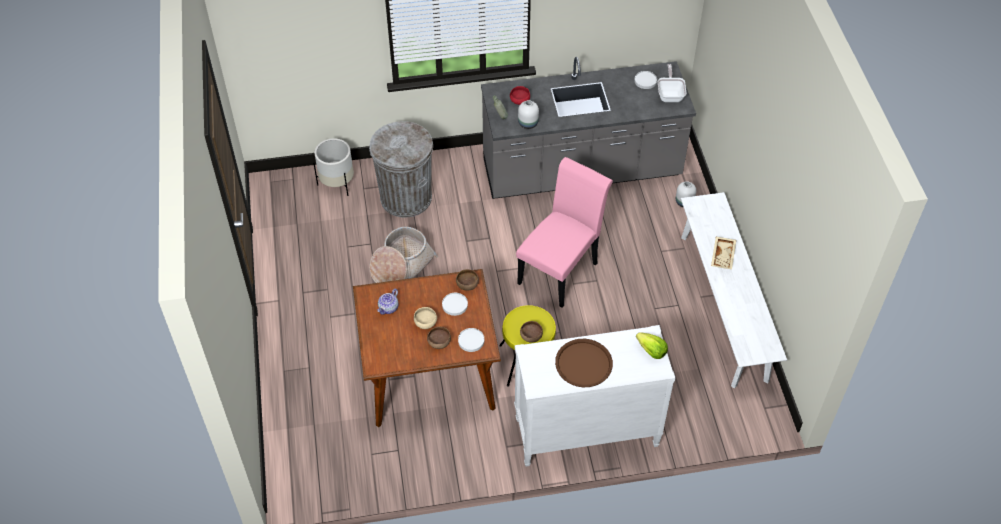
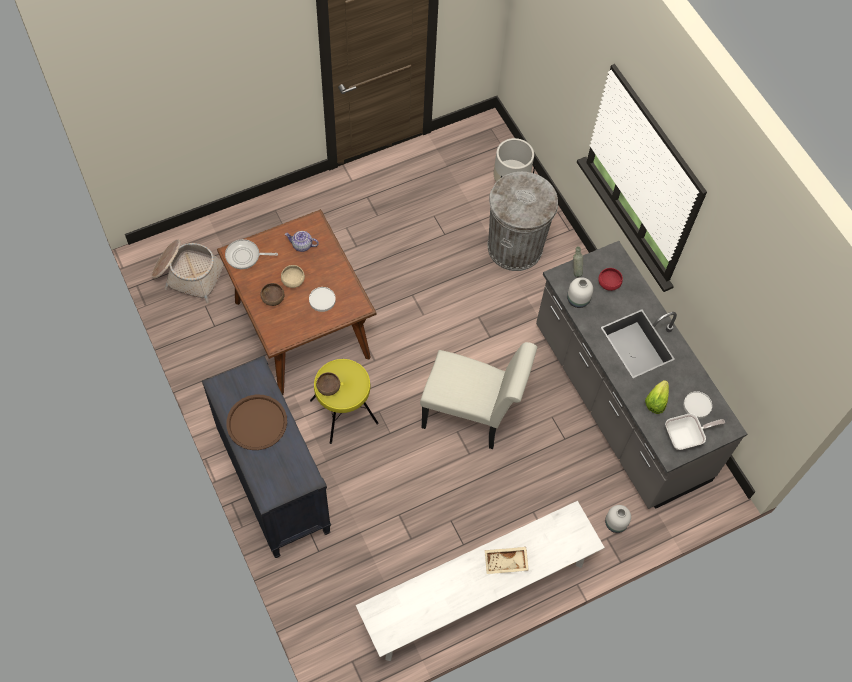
camera: 70 degrees right, 10 degrees up
(382, 356) = (245, 256): none -> frying pan
(401, 266) = (426, 268): basket -> basket (188, 274)
(467, 284) = (351, 304): brown bowl -> none
(471, 341) = (282, 325): white plate -> none
(561, 269) = (472, 415): pink chair -> white chair
(585, 433) = (274, 485): white dresser -> black dresser
(651, 351) = (289, 484): lettuce -> lettuce (656, 401)

